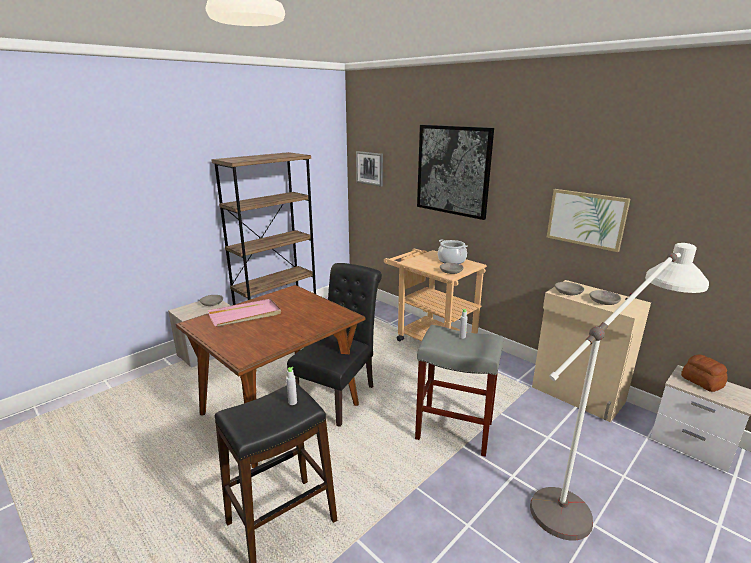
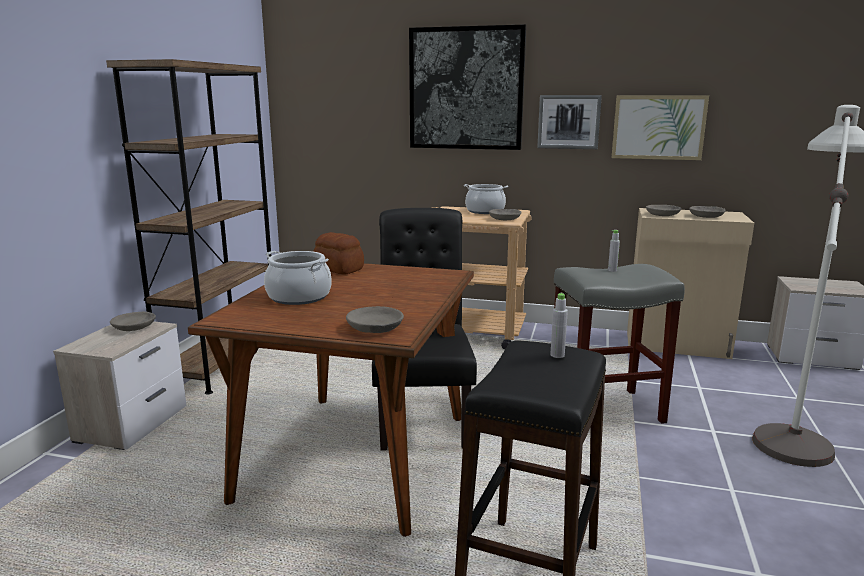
camera: 30 degrees left, 5 degrees down
(243, 350) = (375, 328): none -> grey bowl
(245, 315) = (299, 297): pink tray -> cooking pot
(370, 168) = (316, 101): picture -> picture (569, 122)
(701, 382) = (814, 283): bread -> bread (338, 269)

